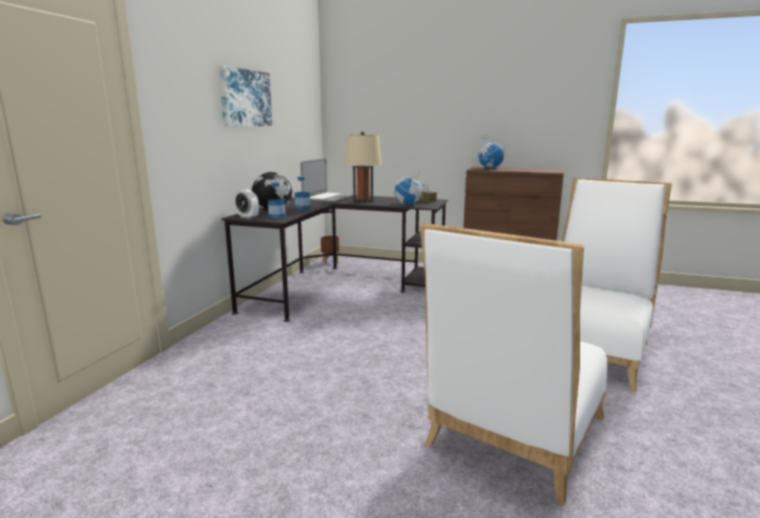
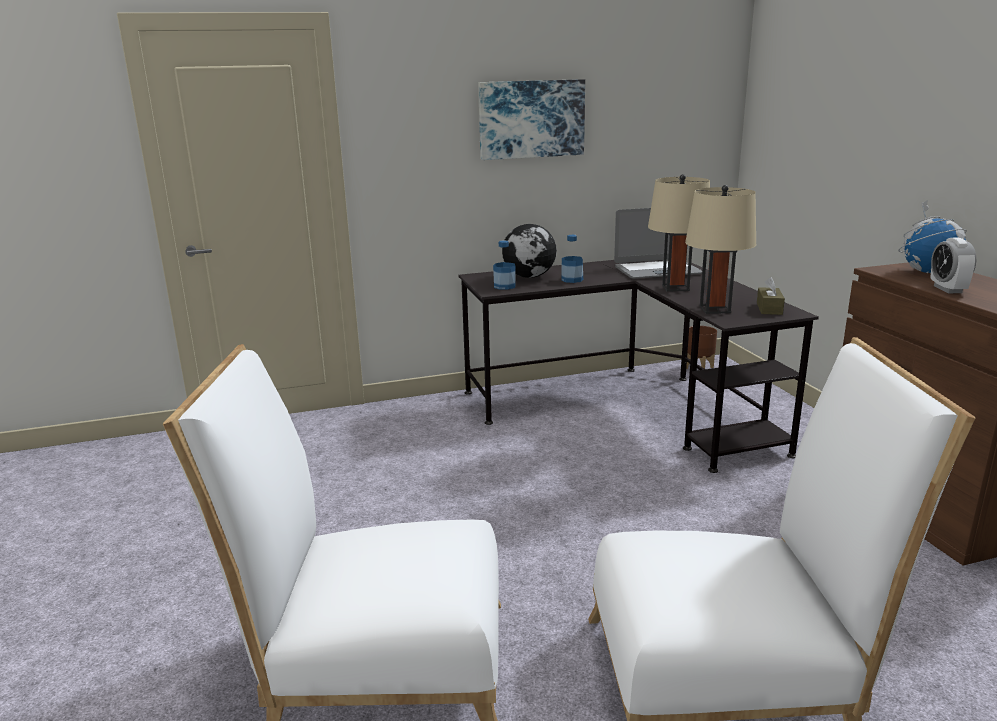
camera: 55 degrees right, 5 degrees up
(248, 217) = (478, 280): alarm clock -> alarm clock (947, 289)
(408, 204) = (714, 309): globe -> beige table lamp

